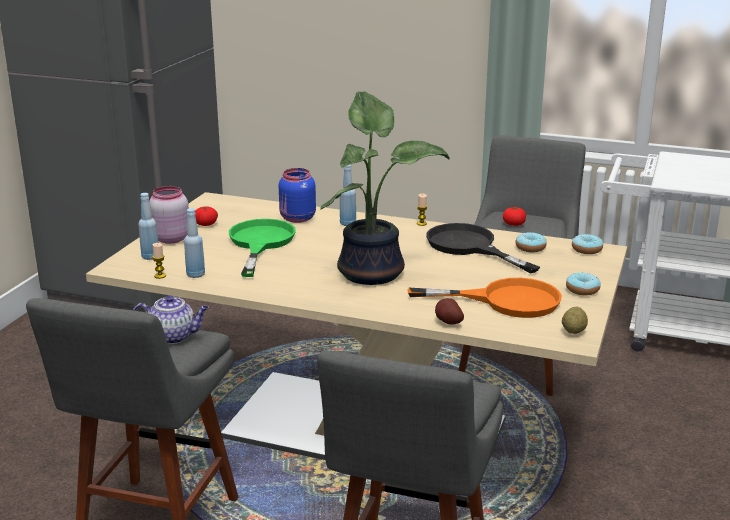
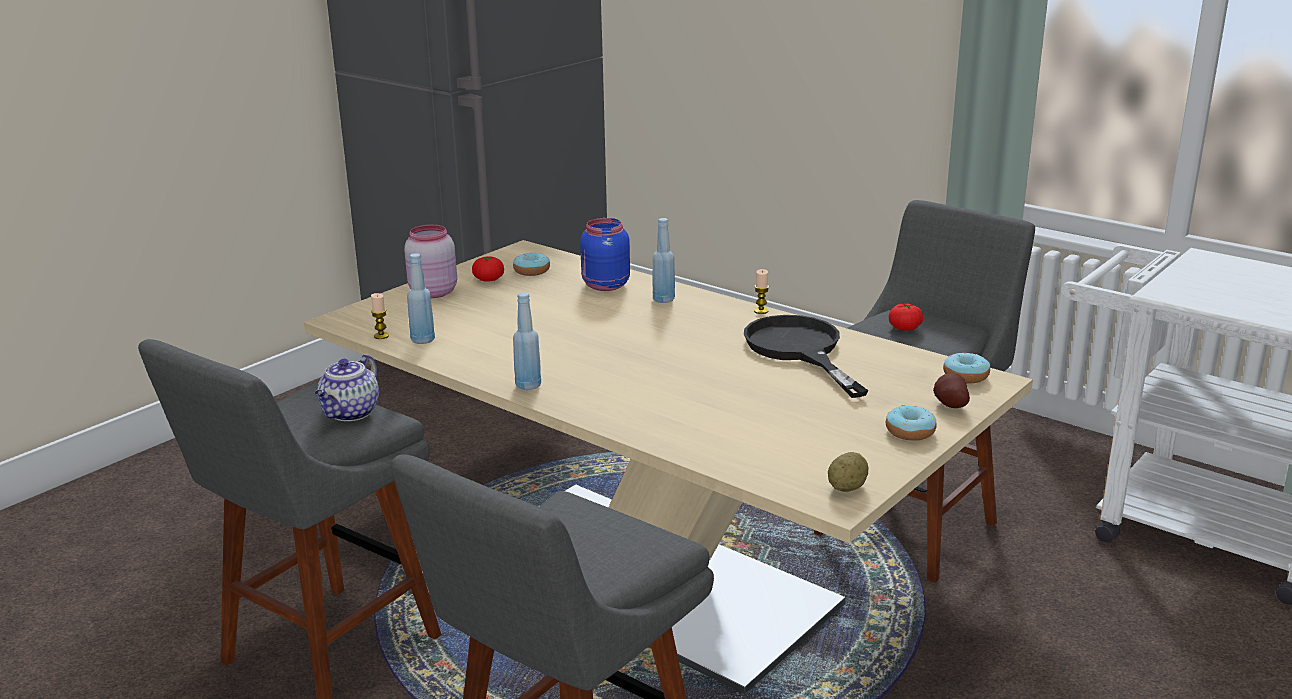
camera: 20 degrees right, 0 degrees up
(150, 257) = (390, 311): blue bottle -> blue bottle (528, 385)
(173, 336) = (350, 413): teapot -> teapot turned 90 degrees clockwise
(260, 243) = (532, 311): green frying pan -> none
(373, 272) = (642, 366): potted plant -> none
(447, 322) = (681, 448): potato -> potato (949, 405)
(505, 301) = (786, 430): orange frying pan -> none
(530, 248) = (884, 363): donut -> donut (531, 271)

